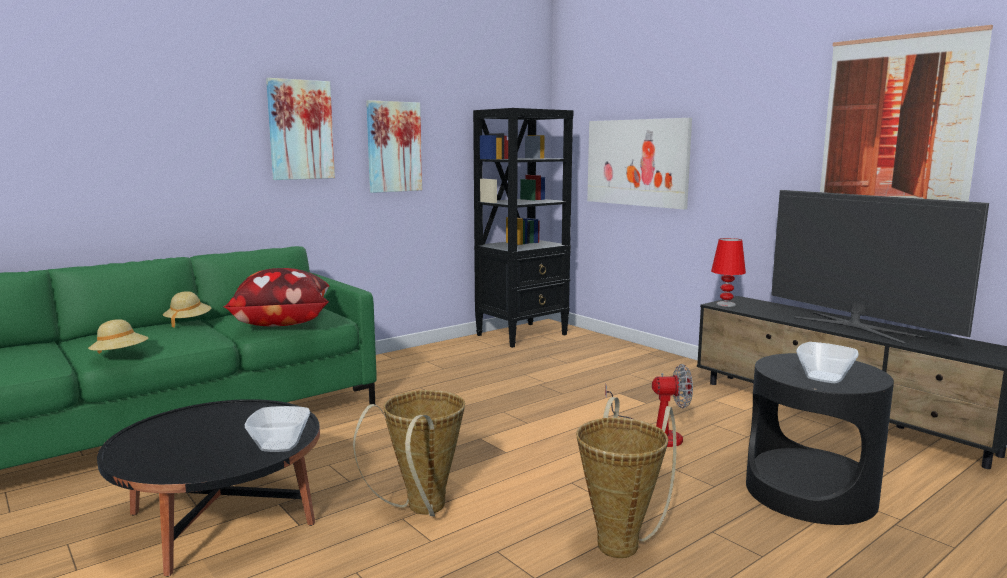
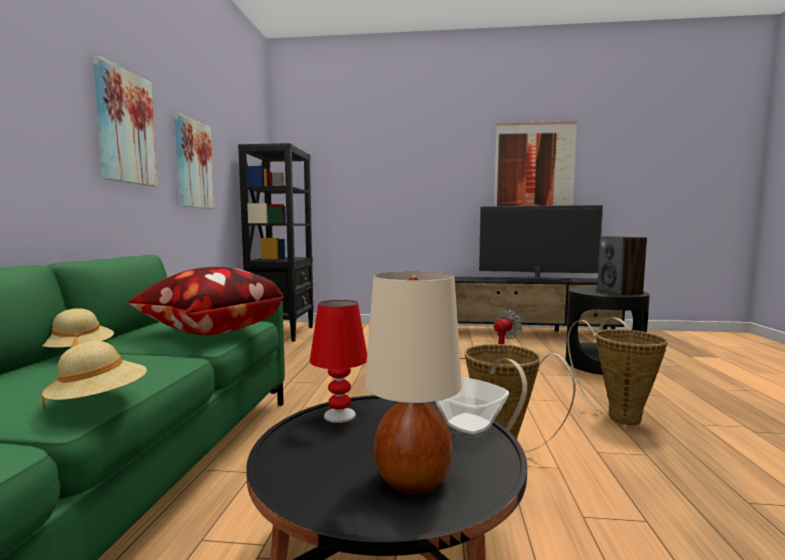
camera: 45 degrees left, 5 degrees down
(177, 455) = (412, 479): none -> beige table lamp
(637, 162) = (358, 195): picture -> none
(726, 304) = (457, 279): red table lamp -> red table lamp (339, 415)
(825, 378) = (619, 292): bowl -> speaker

